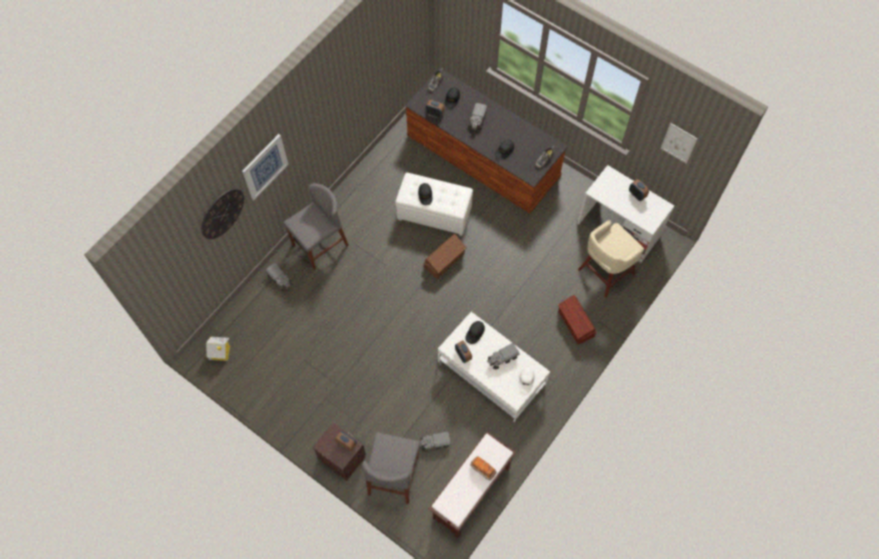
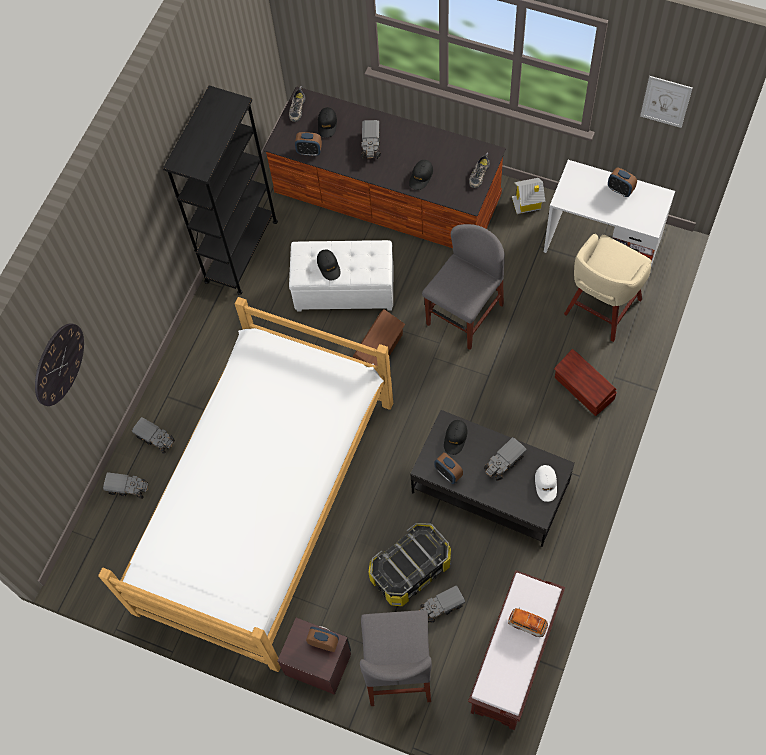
camera: 10 degrees left, 0 degrees up
(220, 353) = (101, 565): toy house -> toy house (528, 203)
(252, 307) = (128, 488): none -> toy truck
(265, 166) = (101, 282): picture -> none
(320, 245) = (198, 375): grey chair -> grey chair (464, 314)
(338, 343) = (265, 505): none -> bed
(373, 169) = (241, 251): none -> black bookcase
(421, 413) = (411, 570): none -> storage box
(492, 373) = (490, 488): white coffee table -> black coffee table

